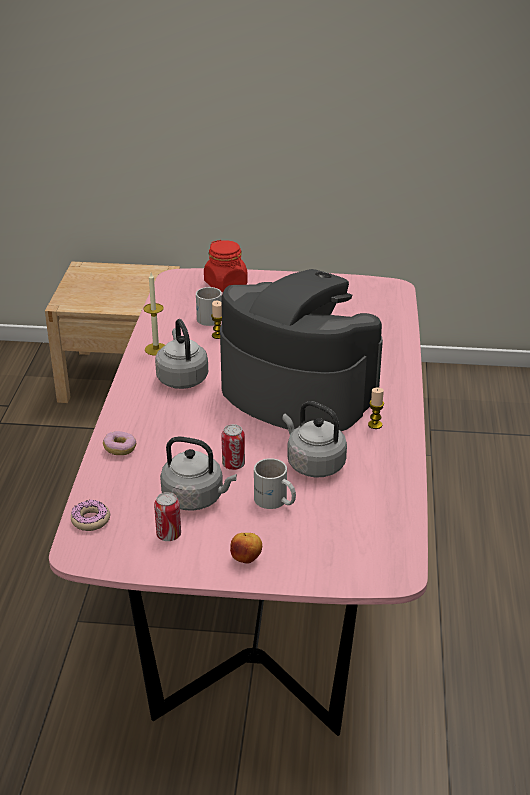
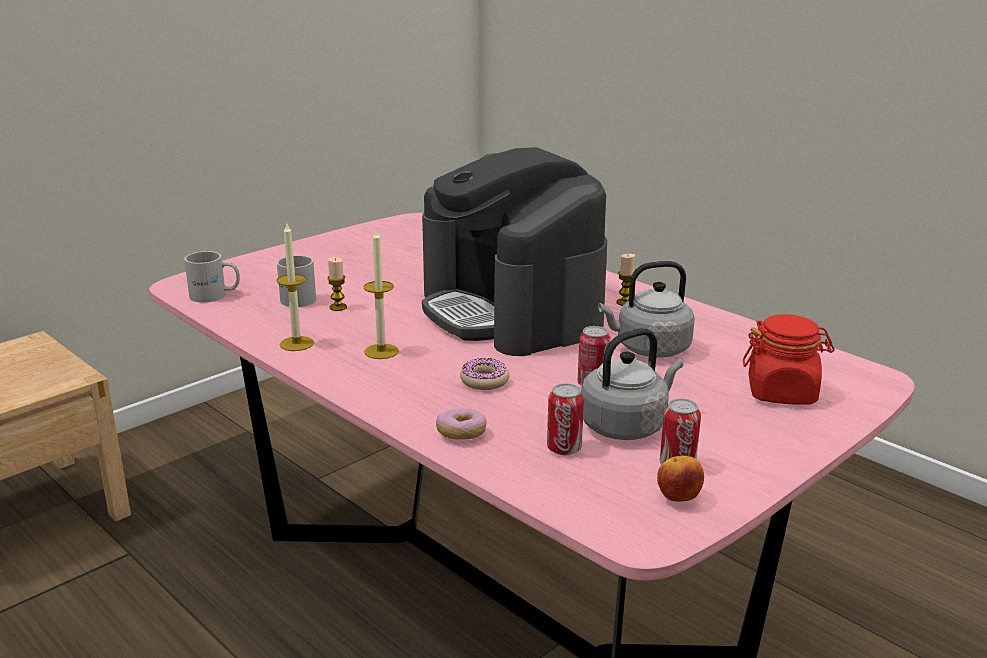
camera: 50 degrees left, 10 degrees down
(90, 520) = (582, 504): donut -> donut (484, 381)
(142, 489) = (564, 449): none -> can
(181, 378) = (381, 351): grey kettle -> candle
(226, 284) = (251, 271): red jar -> red jar (782, 392)
(246, 559) = (774, 438): apple -> apple (677, 498)
(274, 501) = (689, 389): white mug -> white mug (215, 295)
(296, 391) = (511, 312): coffee machine -> coffee machine turned 105 degrees counterclockwise

